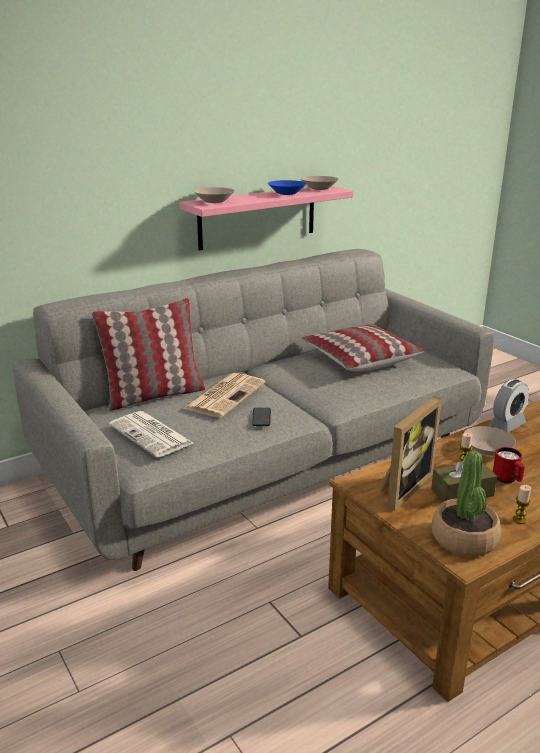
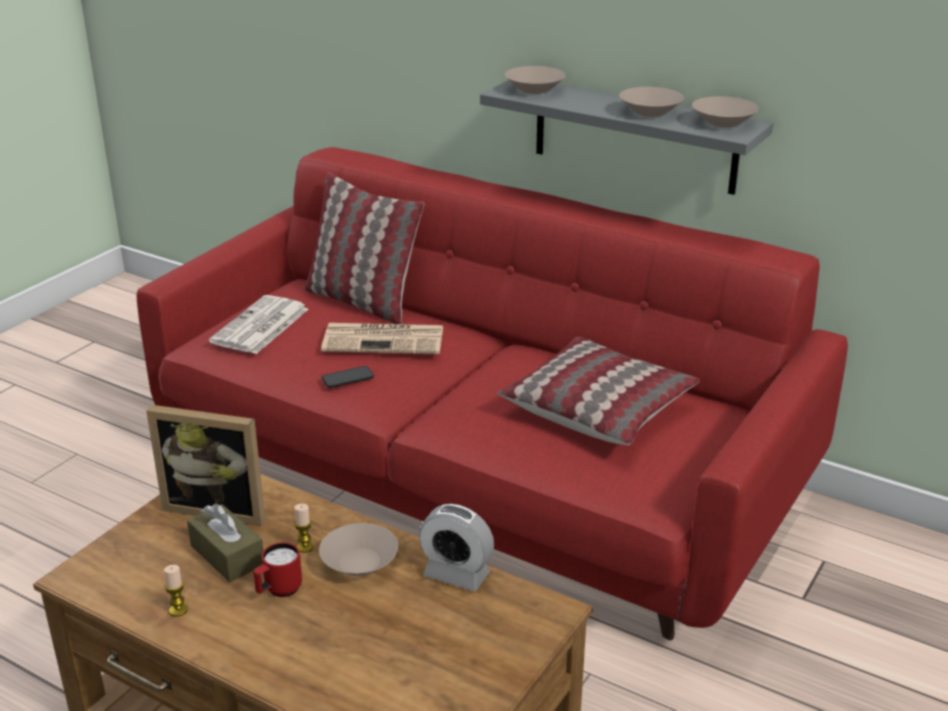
camera: 65 degrees right, 5 degrees up
(257, 217) = (634, 135): pink shelf -> grey shelf
(269, 462) = (475, 477): grey sofa -> red sofa
(287, 193) = (649, 113): blue bowl -> beige bowl
(464, 539) = (119, 570): potted plant -> none

